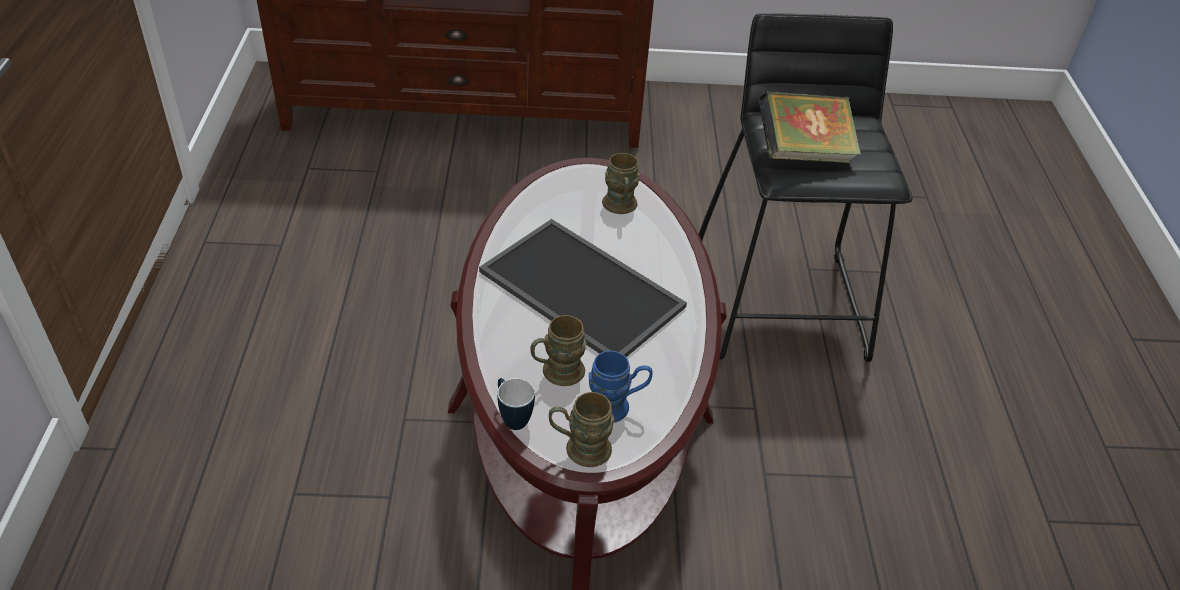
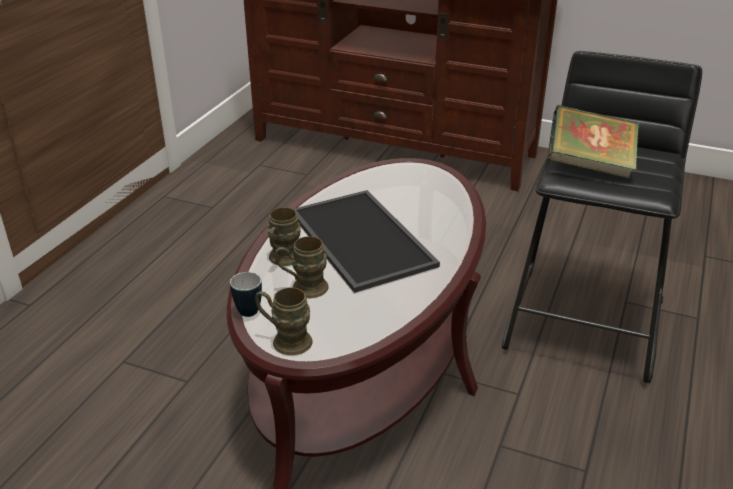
camera: 25 degrees right, 10 degrees down
(616, 406) = (334, 320): blue mug -> none
(620, 207) = (430, 193): brown mug -> brown mug (283, 260)

